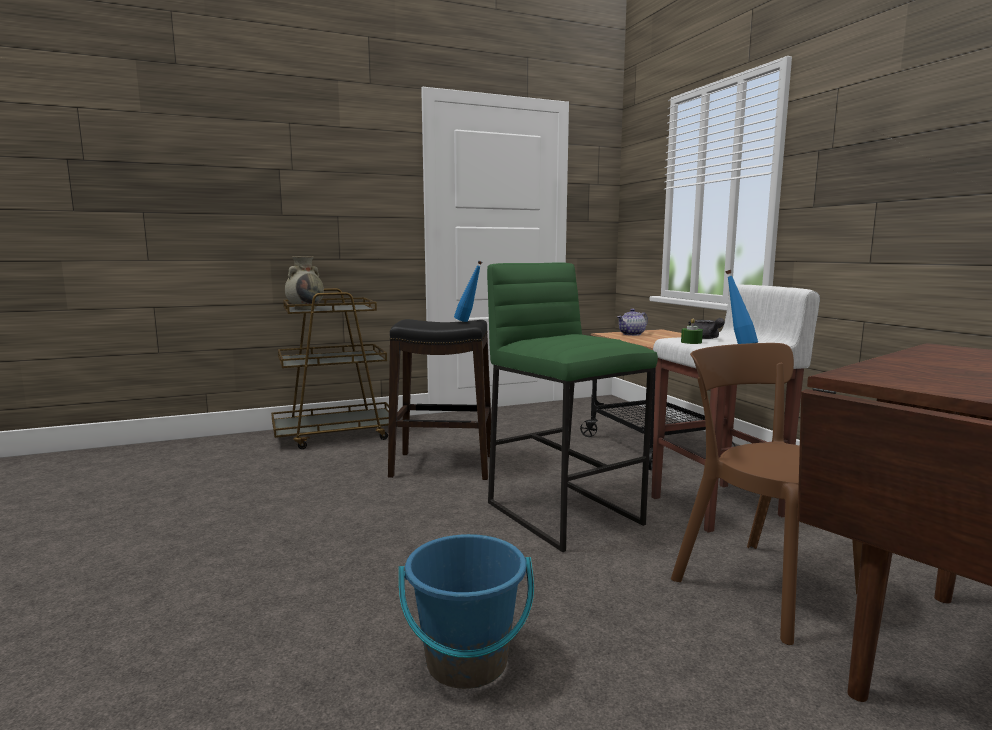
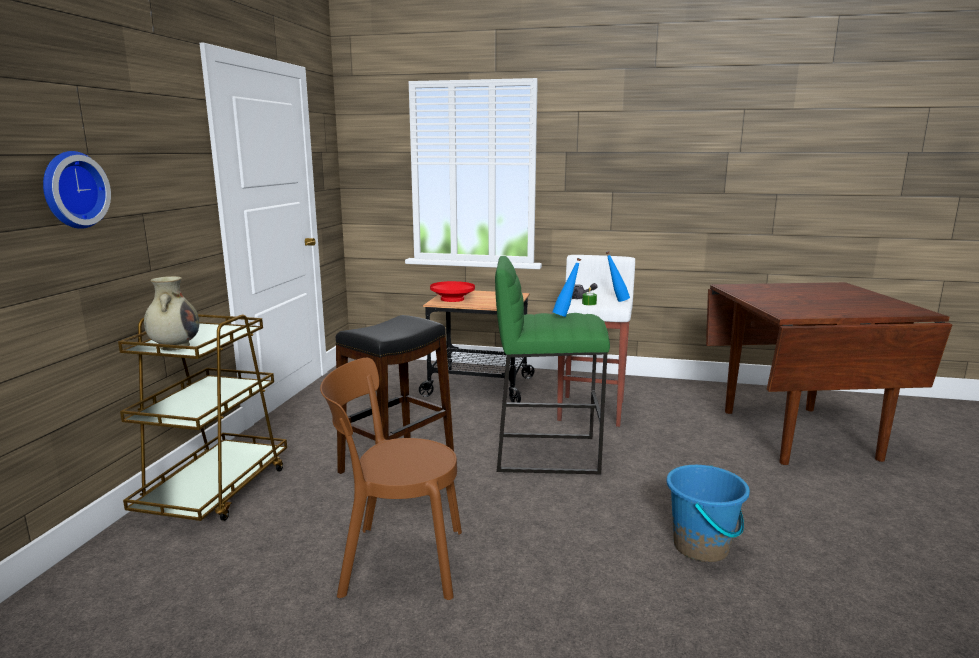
camera: 55 degrees left, 5 degrees up
(271, 192) = (71, 190): none -> wall clock
(468, 321) = (415, 320): blue bottle -> blue bottle (566, 316)
(632, 334) = (452, 299): teapot -> red bowl
(758, 584) = (684, 440): brown chair -> brown chair (396, 561)

